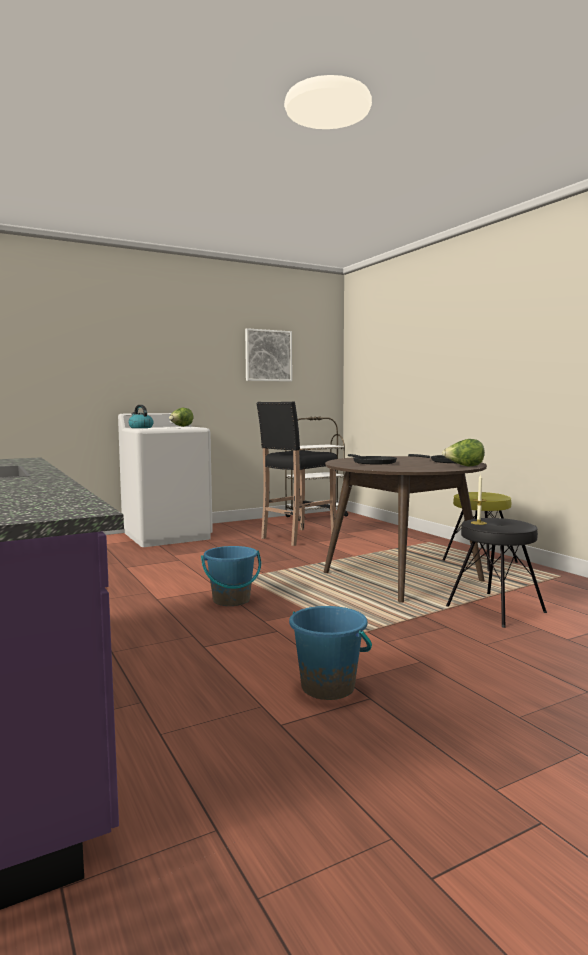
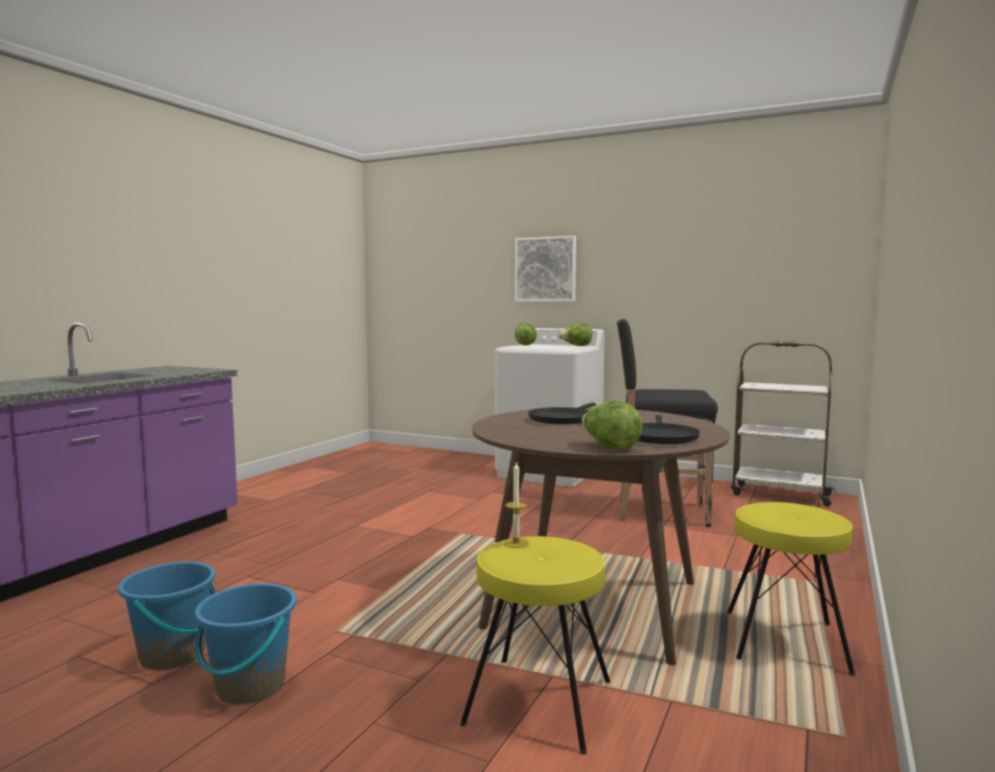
camera: 55 degrees right, 0 degrees up
(140, 427) = (525, 345): kettle -> lettuce
(231, 600) = (384, 550): blue bucket -> blue bucket (250, 686)
(268, 355) = (727, 251): picture -> picture (545, 269)
(495, 610) = (538, 703): black stool -> yellow stool

